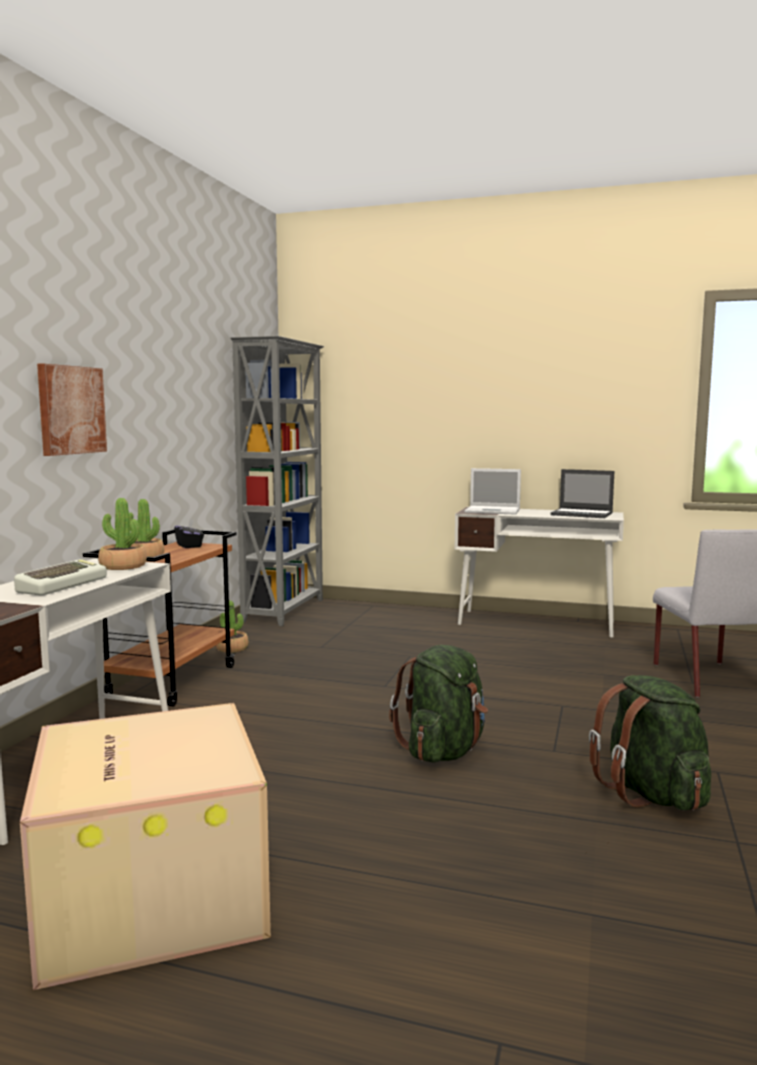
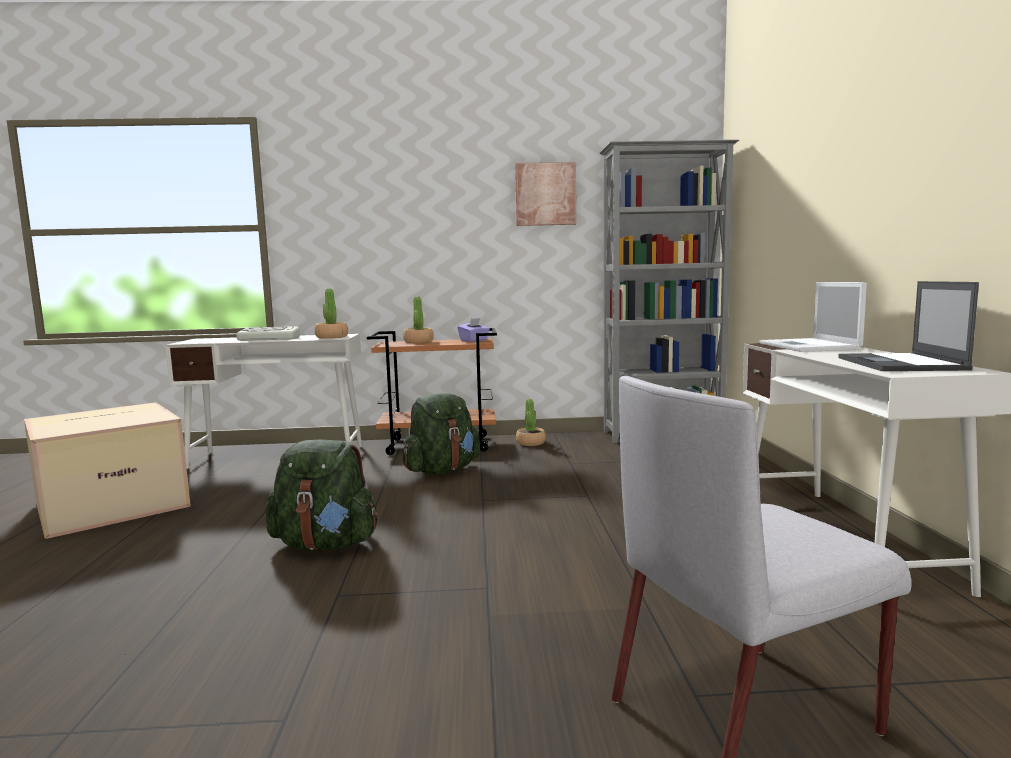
camera: 70 degrees right, 0 degrees up
(71, 410) = (372, 230): picture -> picture (545, 194)
(189, 546) = (474, 340): black tissue box -> purple tissue box
(651, 793) = (217, 664): green backpack -> green backpack (442, 470)

